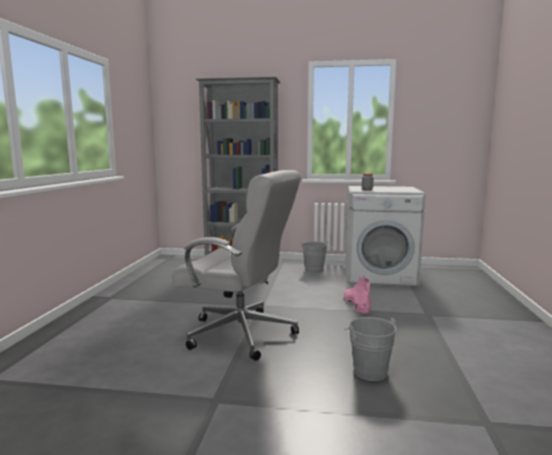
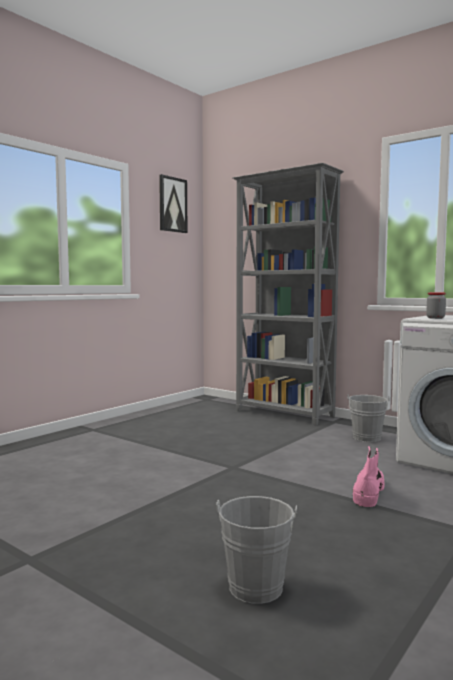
camera: 30 degrees right, 5 degrees down
(135, 96) = (172, 204): none -> picture
(240, 333) = (163, 493): grey office chair -> none

